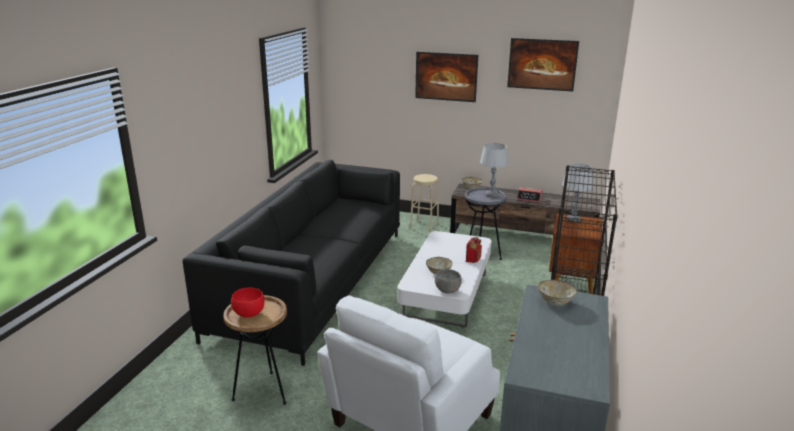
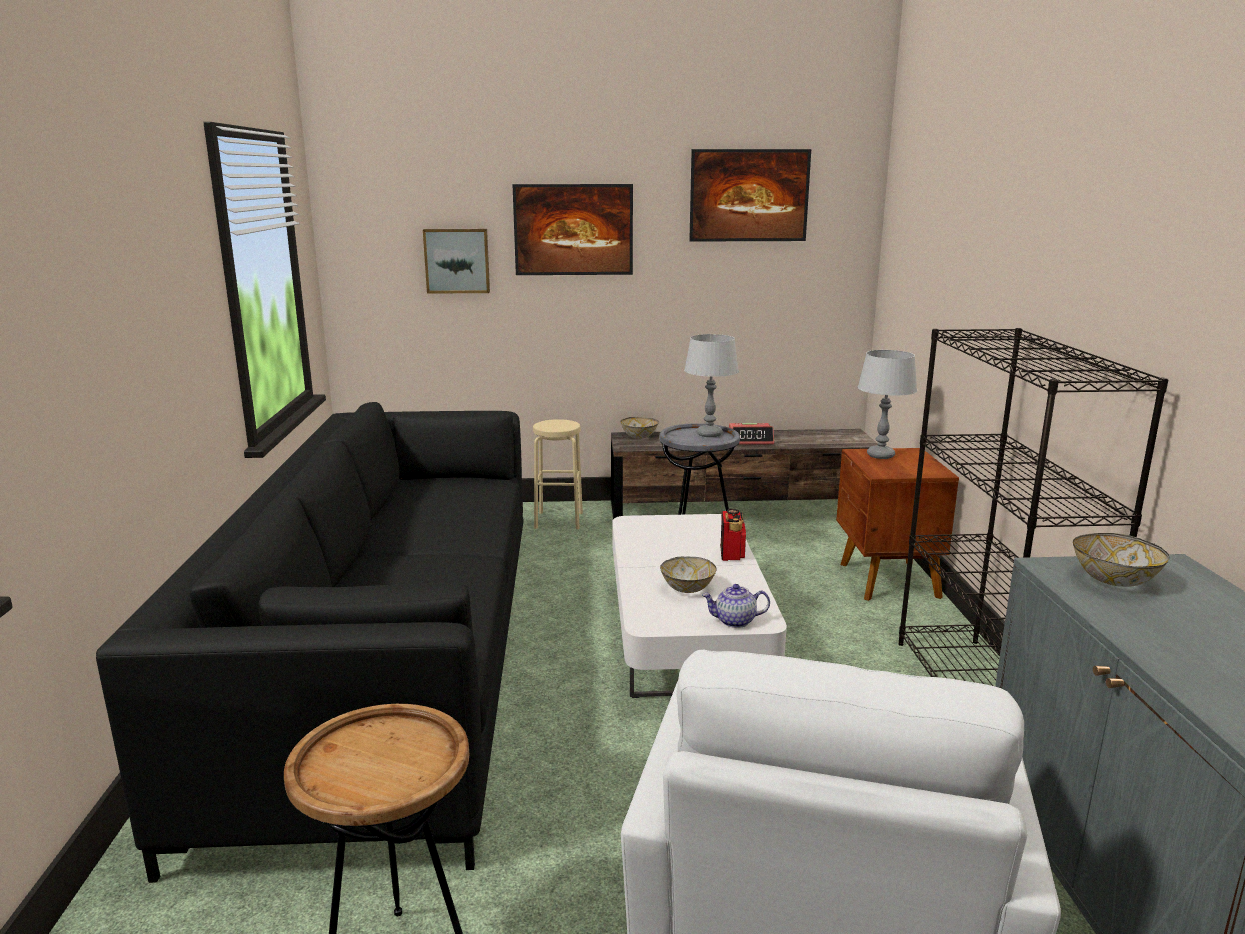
camera: 20 degrees left, 5 degrees down
(249, 314) = (363, 767): red bowl -> none
(387, 88) = (457, 261): none -> picture
(447, 291) = (734, 621): grey bowl -> teapot

